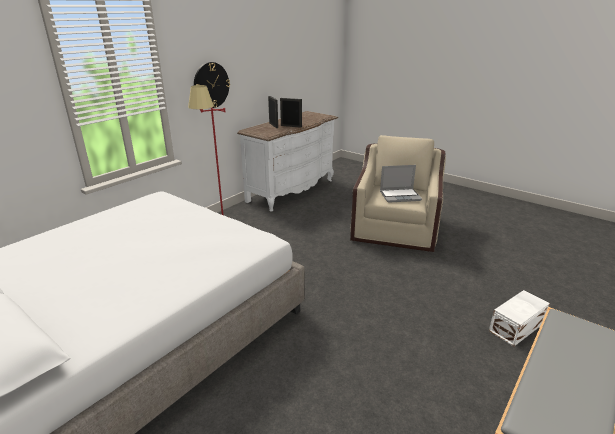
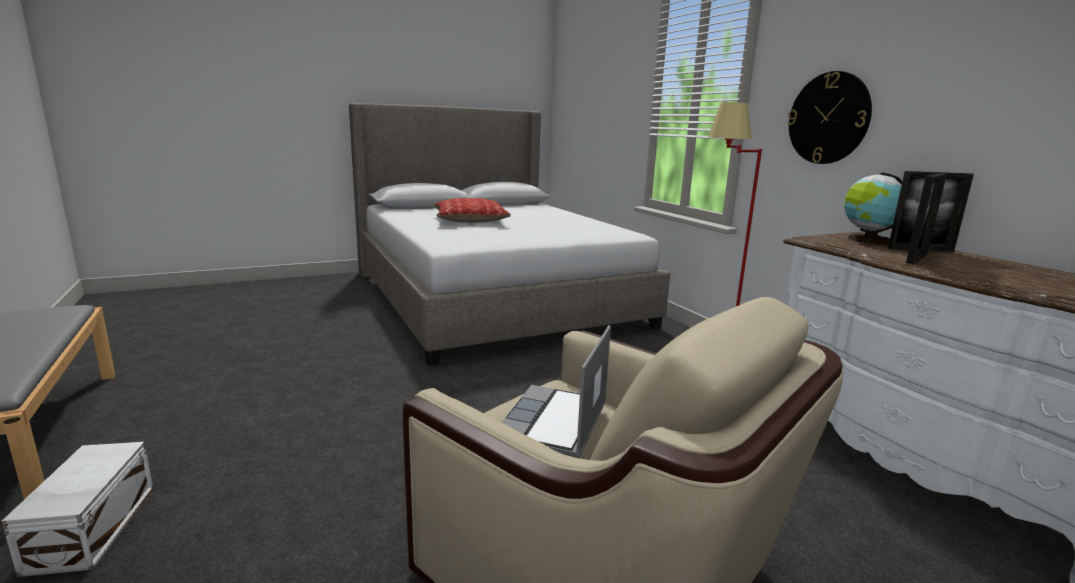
camera: 115 degrees right, 10 degrees down
(139, 266) = (470, 220): none -> pillow
(262, 129) = (867, 240): none -> globe

